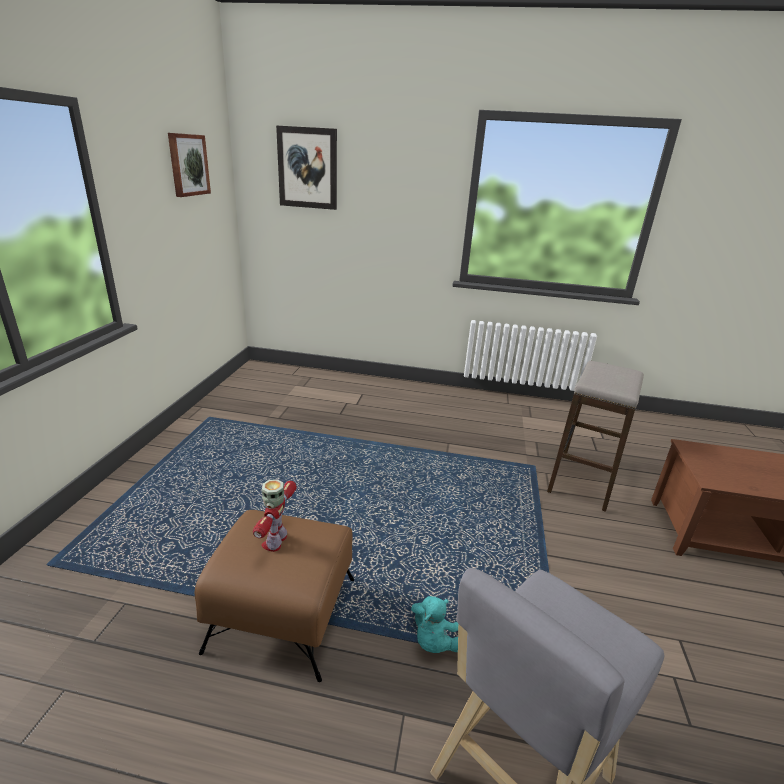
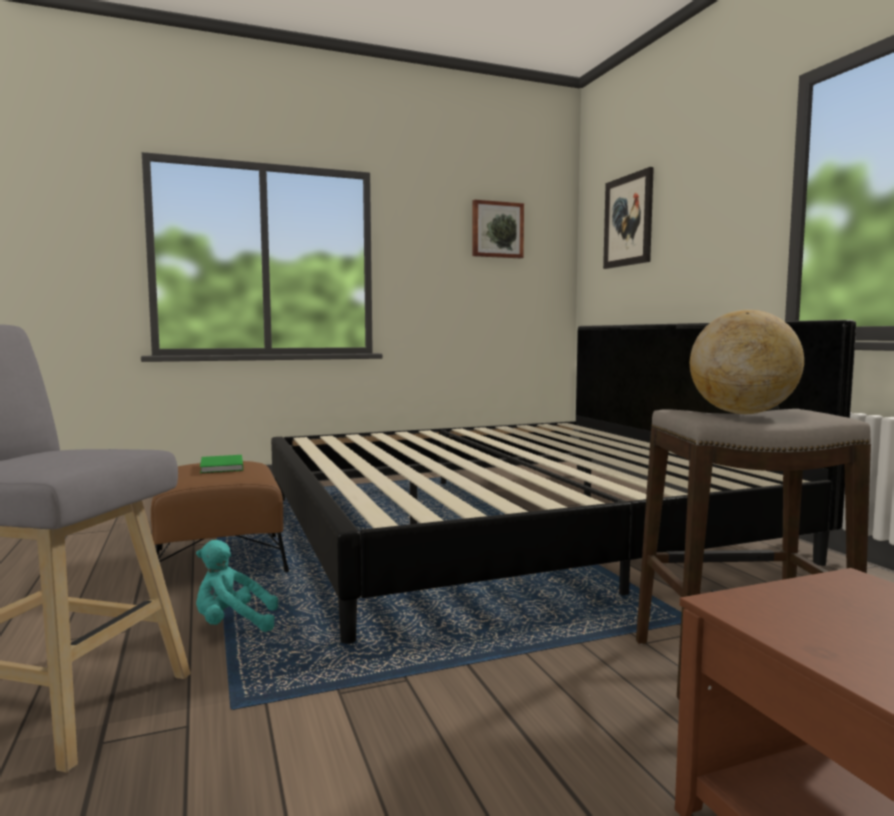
camera: 60 degrees right, 20 degrees down
(276, 541) = (221, 467): toy robot -> green book
(360, 448) = (509, 527): none -> bed
(603, 376) = (742, 413): none -> globe

